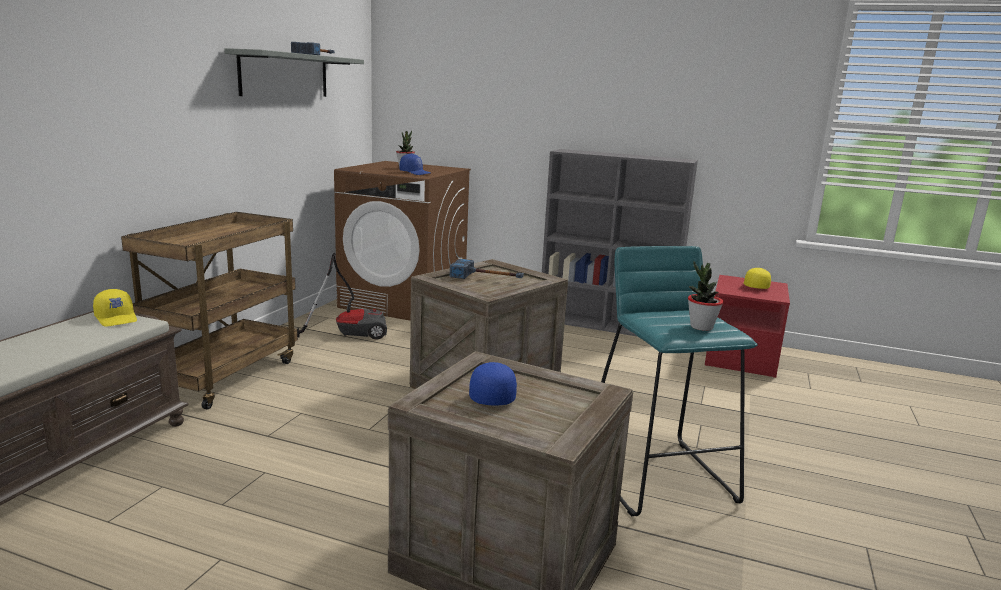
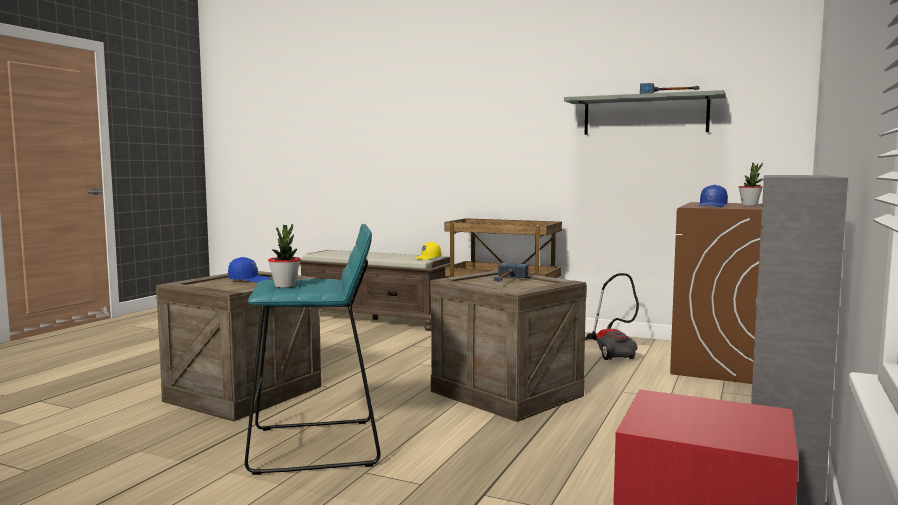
camera: 95 degrees right, 10 degrees down
(755, 286) = (720, 423): yellow cap -> none

